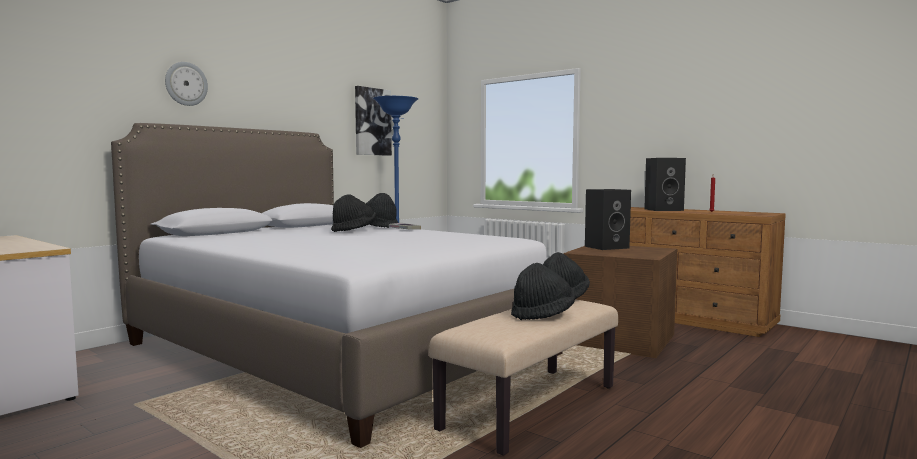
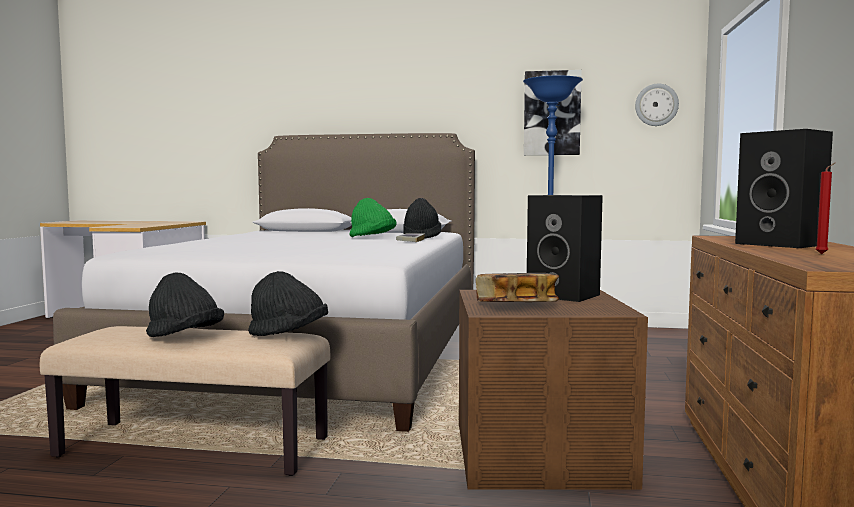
camera: 60 degrees right, 0 degrees up
(186, 84) = (327, 98): wall clock -> wall clock (656, 105)
(354, 230) = (372, 237): black hat -> green hat
(634, 253) = (516, 306): none -> book

